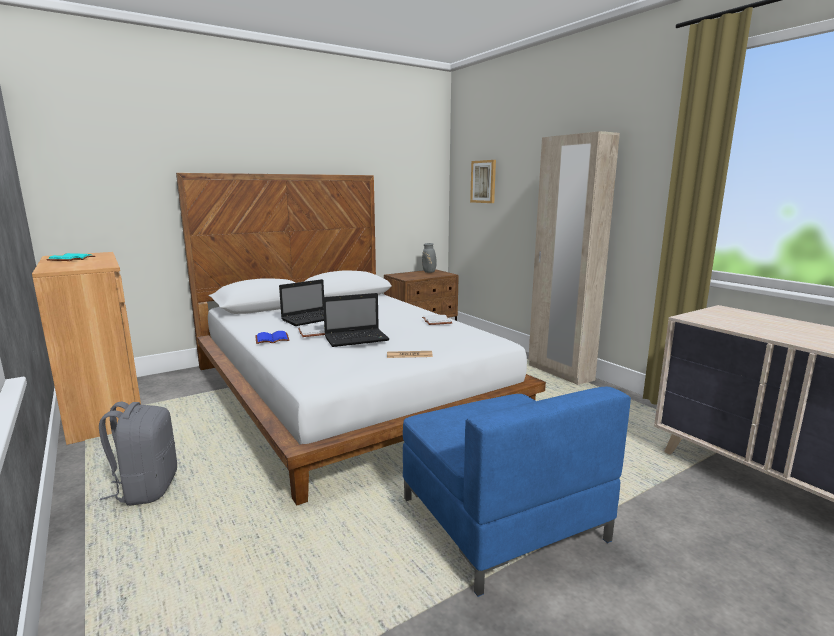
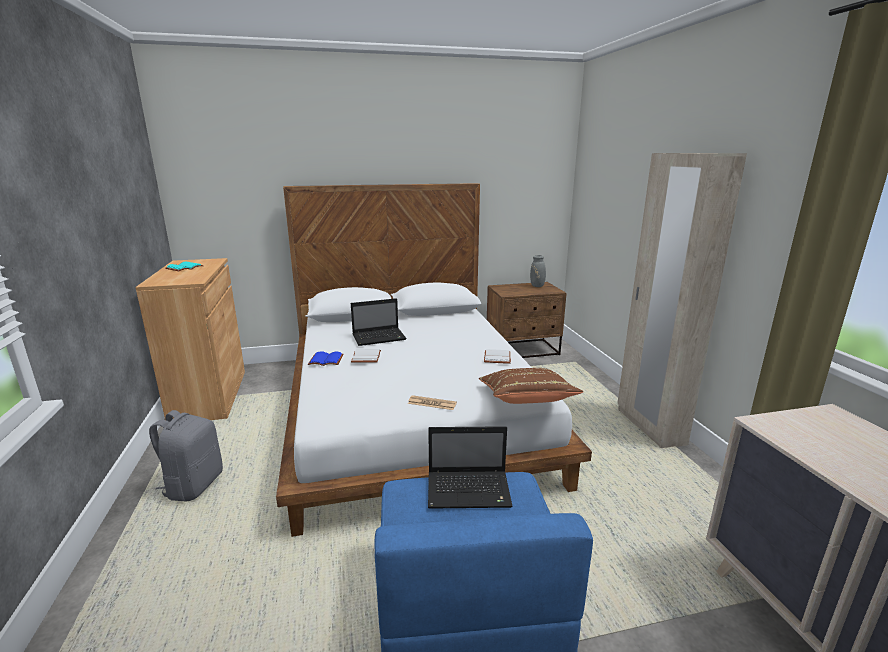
camera: 20 degrees right, 5 degrees up
(357, 338) = (398, 373): laptop -> laptop (470, 490)
(483, 181) = (603, 192): picture -> none
(487, 344) = (526, 400): none -> brown pillow

